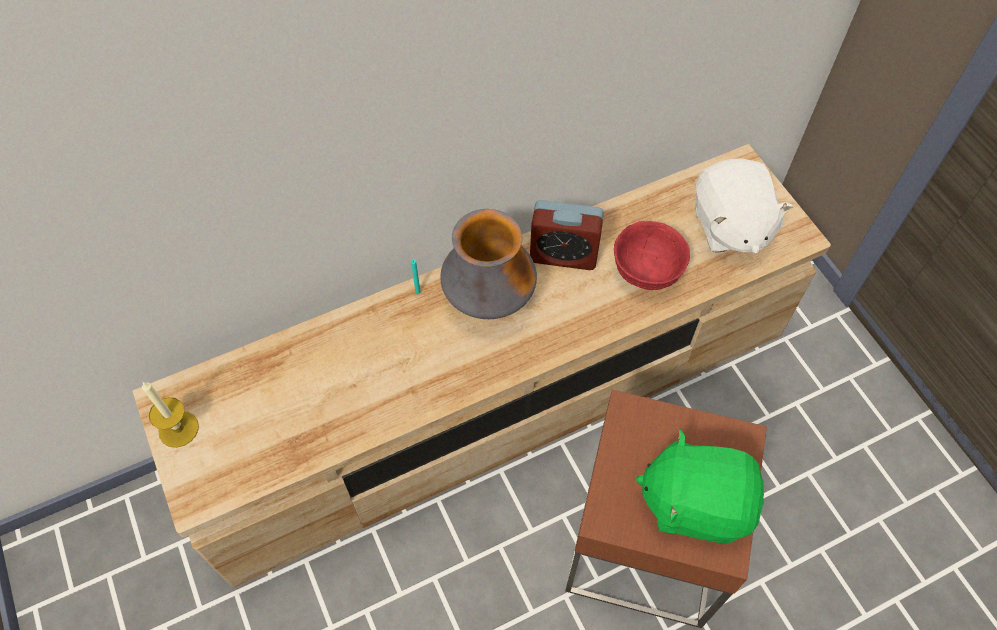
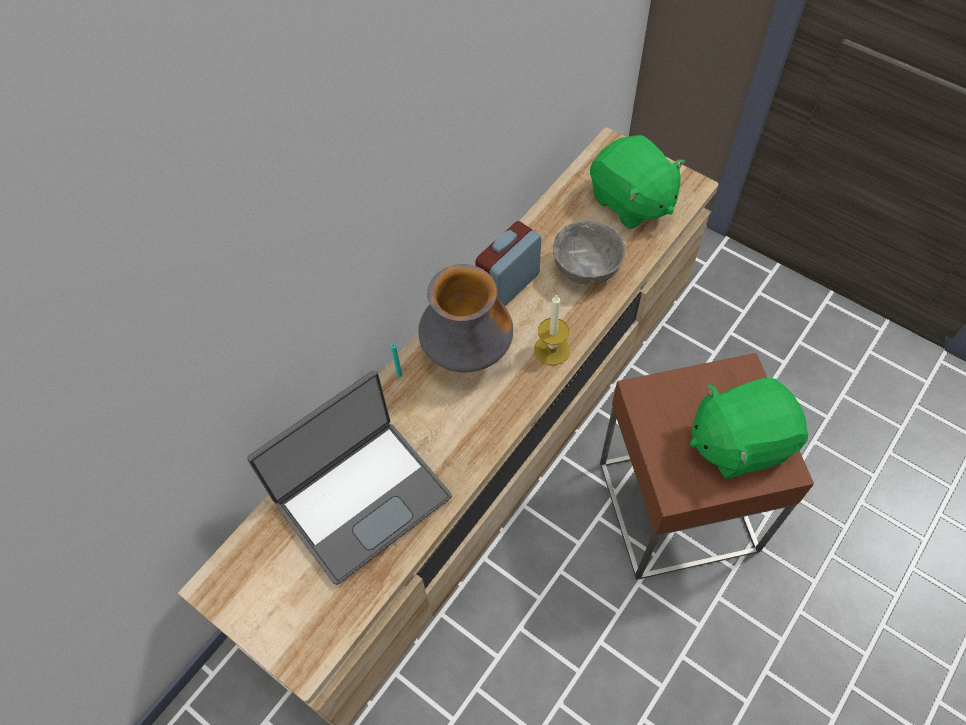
camera: 25 degrees left, 0 degrees up
(178, 429) = (247, 605): candle -> candle (551, 349)
(322, 385) = (362, 498): none -> laptop
(563, 254) = (508, 285): alarm clock -> alarm clock turned 150 degrees clockwise
(645, 270) = (585, 268): red bowl -> grey bowl
(730, 226) = (631, 201): white plush toy -> green plush toy

